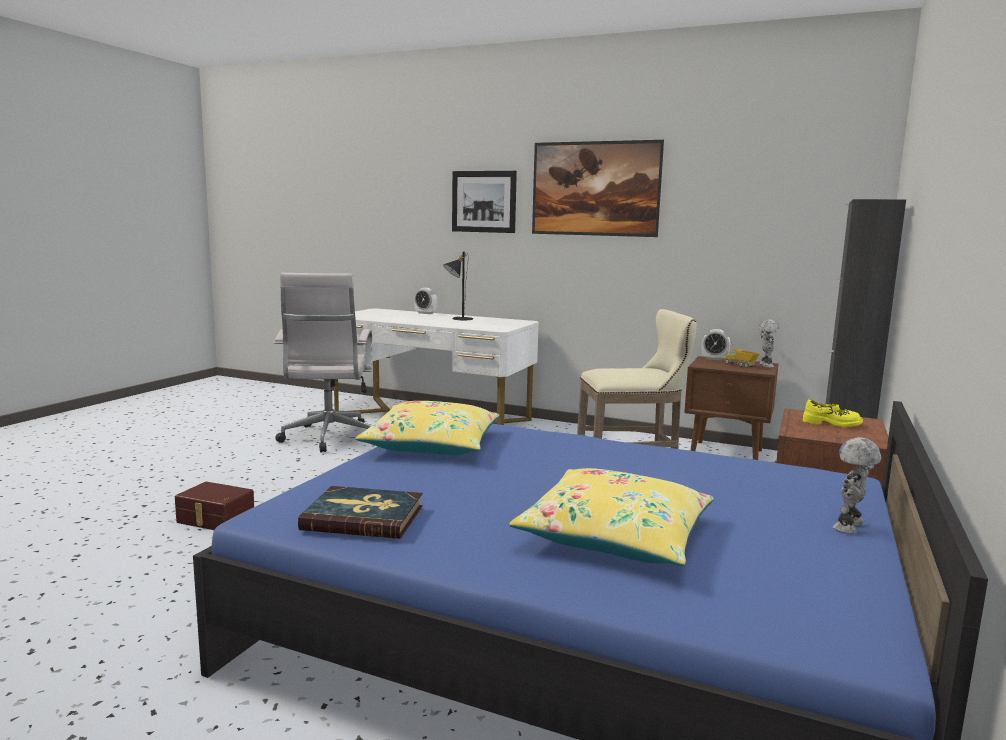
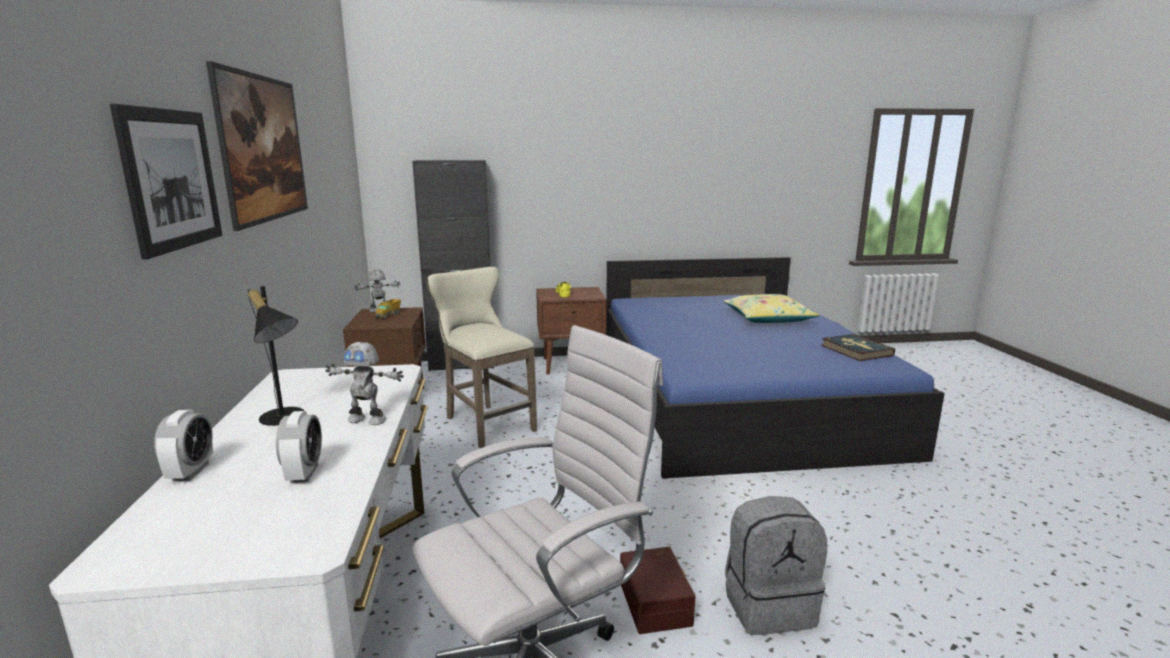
camera: 120 degrees left, 5 degrees up
(215, 519) = (860, 579): brown storage box -> brown storage box (656, 602)
(261, 487) = (768, 605): none -> grey backpack
(432, 444) = (742, 367): yellow pillow -> none
(714, 359) = (359, 323): alarm clock -> alarm clock (304, 473)
(850, 527) = (688, 298): toy robot -> toy robot (368, 419)

